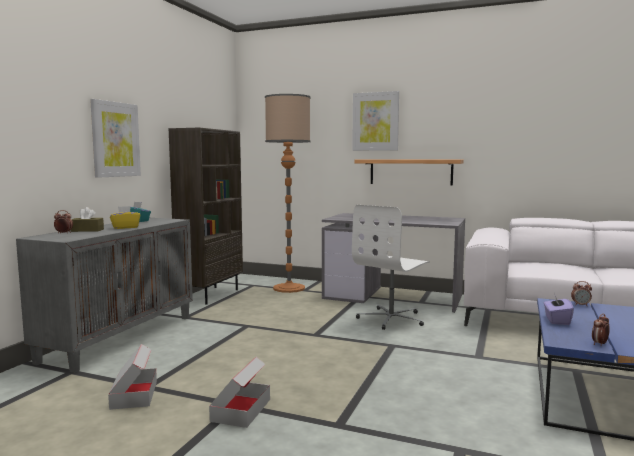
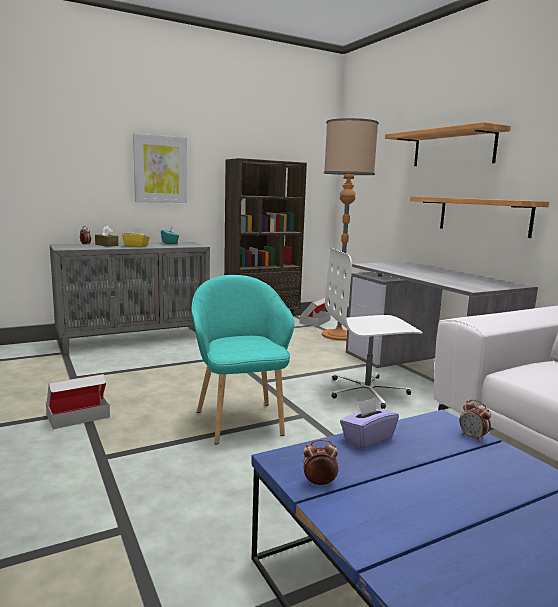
camera: 40 degrees right, 5 degrees up
(134, 394) = (56, 379): cardboard box -> cardboard box (315, 321)
(365, 363) = (240, 420): none -> turquoise armchair
(375, 121) = (453, 148): picture -> shelf

